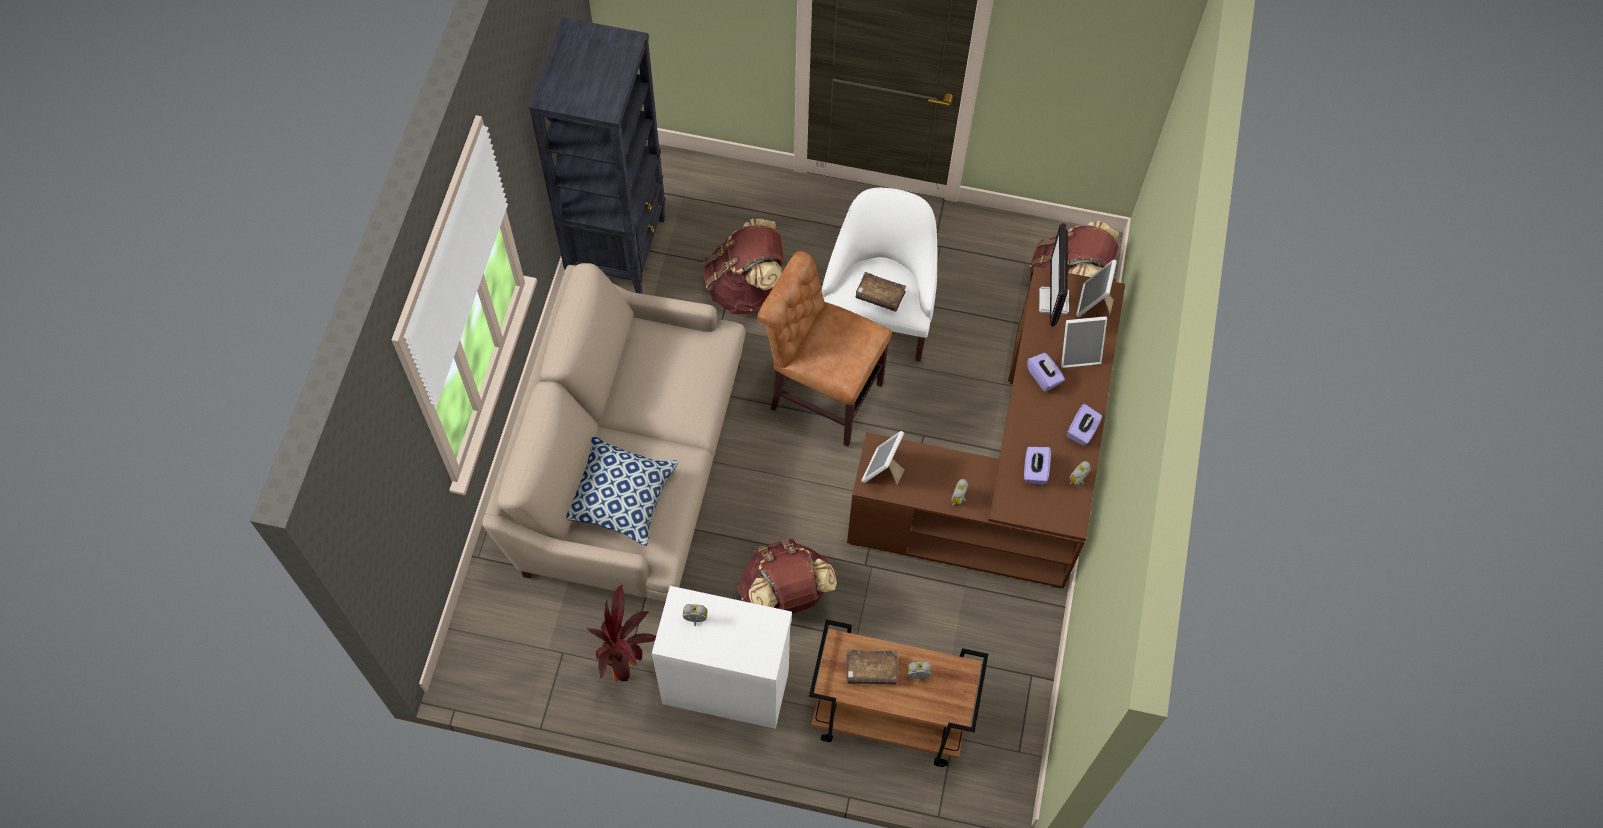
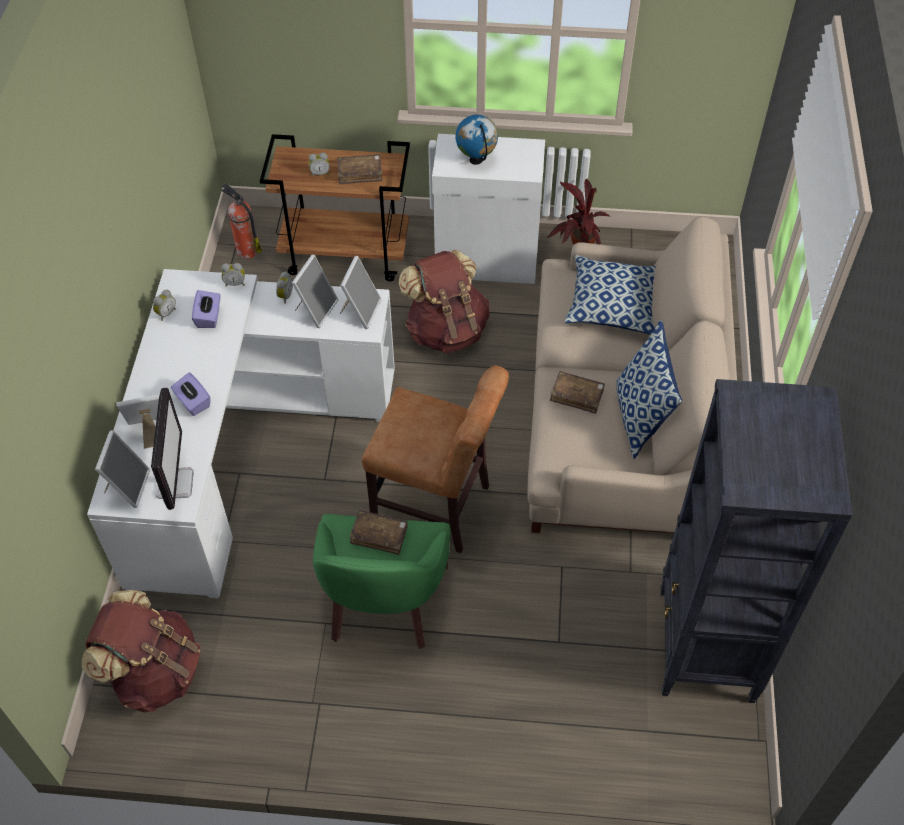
camera: 175 degrees right, 10 degrees down
(628, 368) = (641, 418): none -> pillow
(682, 397) = (577, 396): none -> brown book
(695, 619) = (514, 162): alarm clock -> alarm clock (235, 283)
(737, 629) = (476, 160): none -> globe
(745, 287) = (542, 618): brown backpack -> none
(877, 315) = (383, 603): white armchair -> green armchair
(928, 478) = (316, 309): none -> picture frame
(1006, 477) = (239, 449): brown desk -> white desk
(1006, 740) = (246, 250): none -> fire extinguisher
(1082, 431) = (157, 356): purple tissue box -> none

